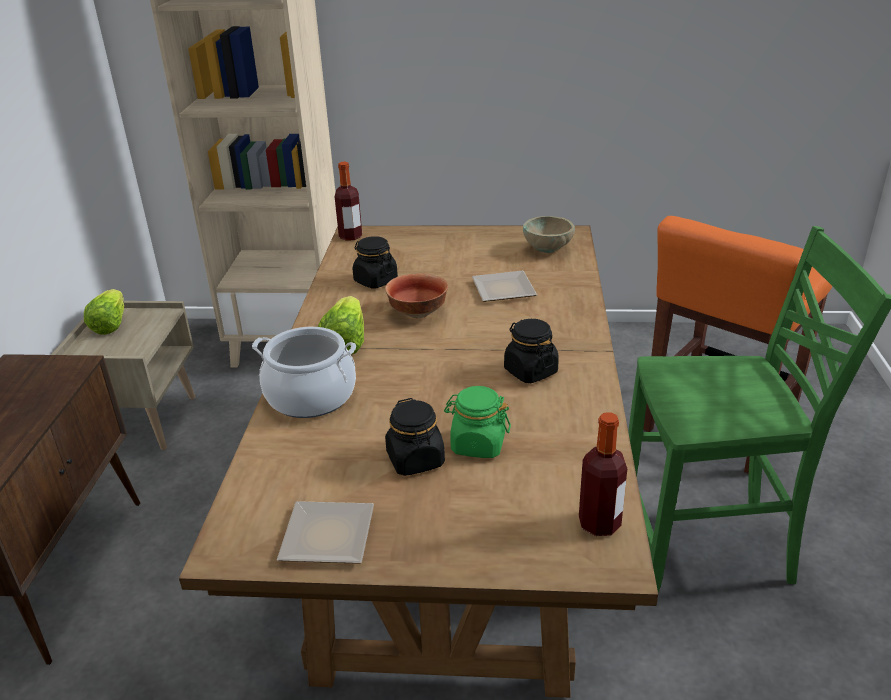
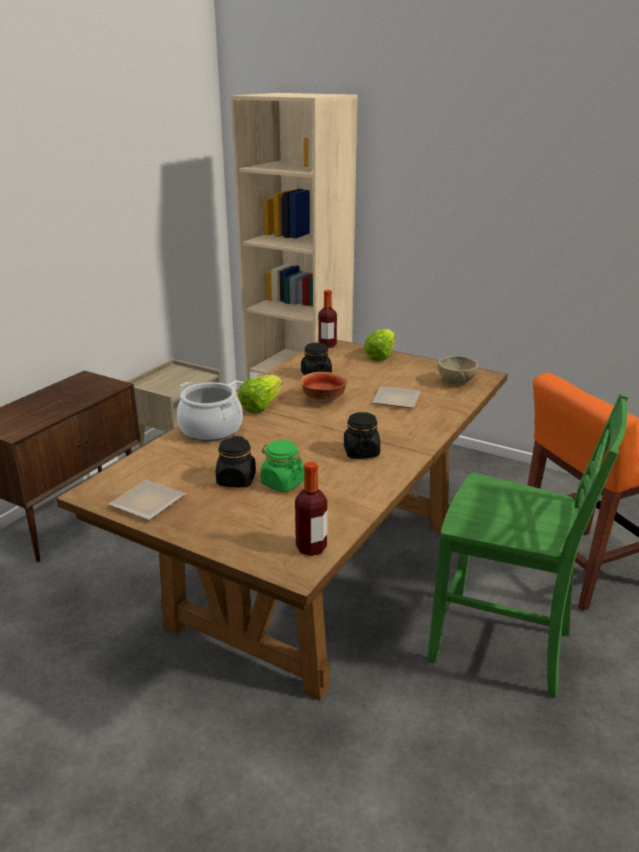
camera: 25 degrees right, 5 degrees down
(110, 324) = (169, 374): lettuce -> lettuce (380, 356)

